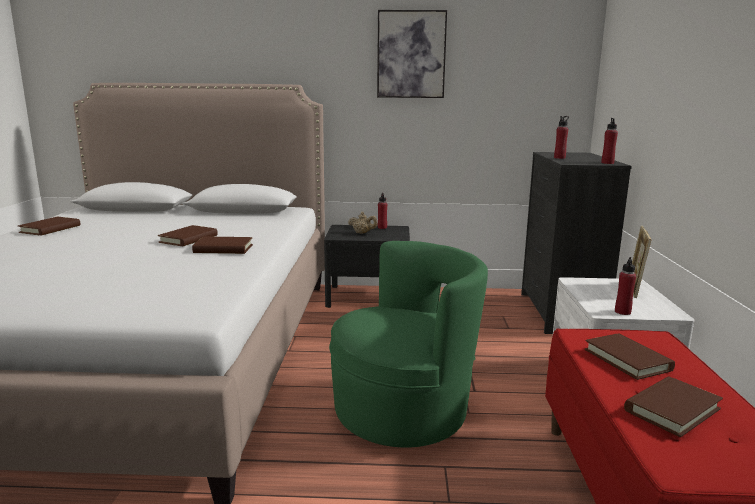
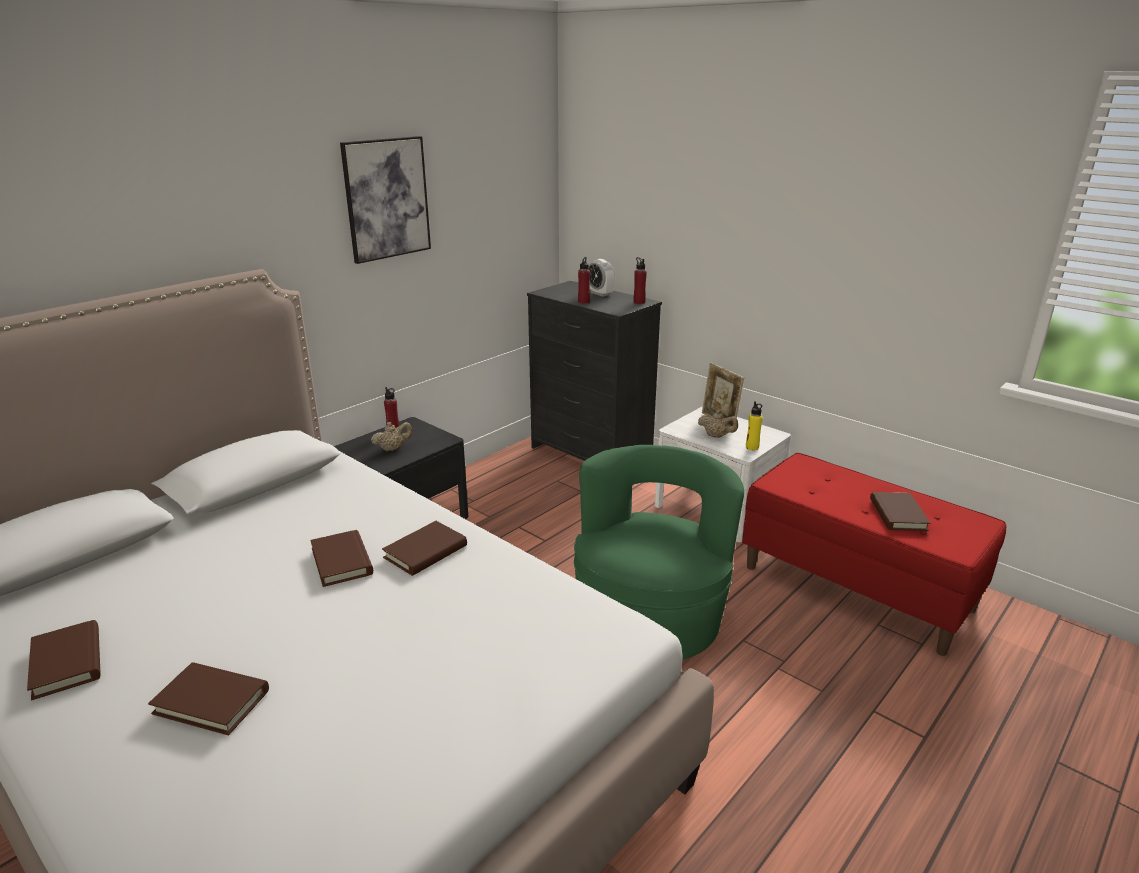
camera: 50 degrees left, 10 degrees up
(589, 157) = (600, 293): none -> alarm clock
(604, 296) = (716, 436): none -> beige teapot
(622, 312) = (752, 447): red bottle -> yellow bottle
(627, 360) = (825, 489): brown book -> brown book (212, 702)

